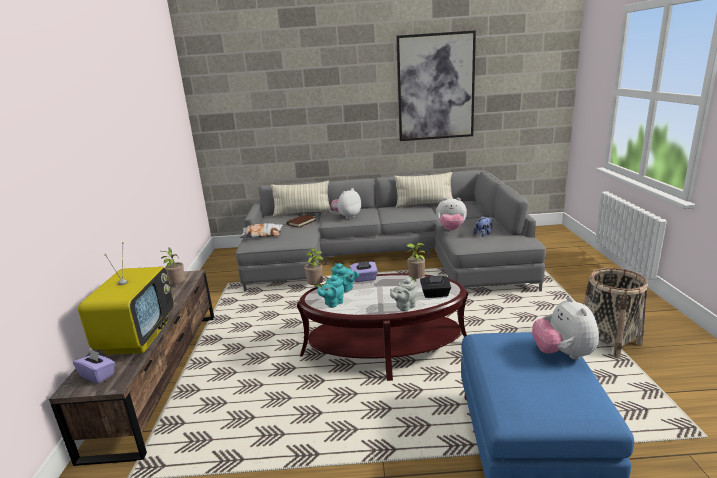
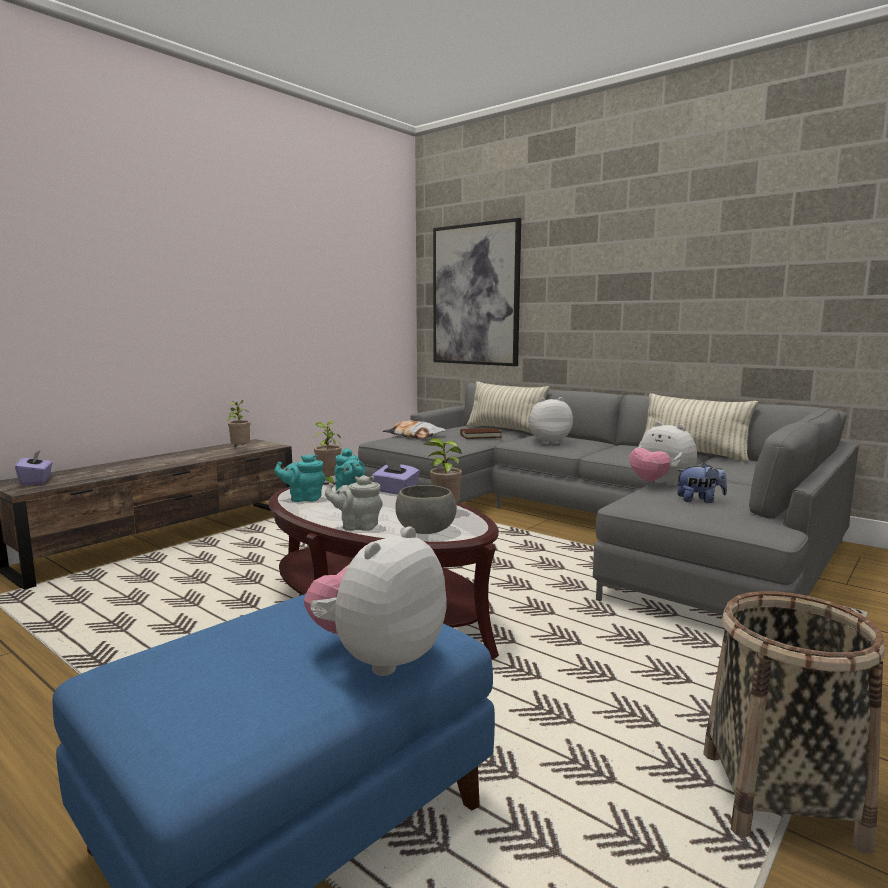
camera: 40 degrees right, 10 degrees down
(138, 336) = (121, 469): television -> none
(435, 87) = (758, 245): picture -> picture (475, 295)
(435, 294) = (426, 530): black tissue box -> grey bowl

